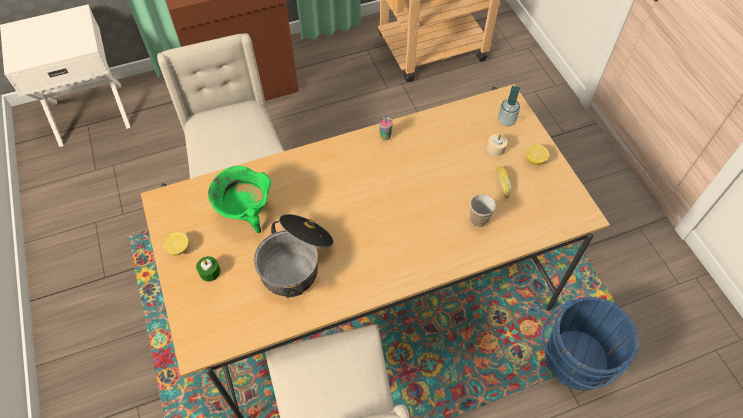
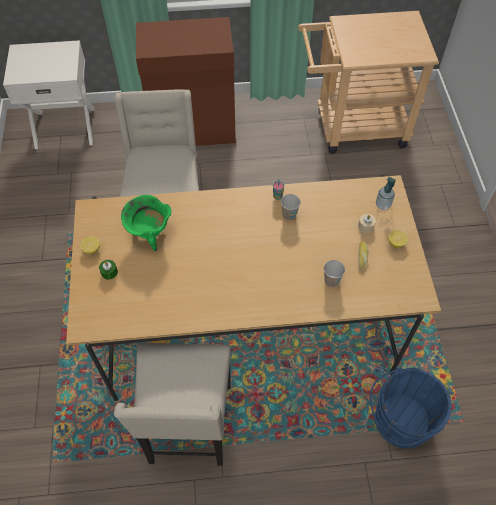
camera: 15 degrees right, 0 degrees up
(296, 261) = (177, 280): cooking pot -> none
(405, 155) = (289, 215): none -> cup

